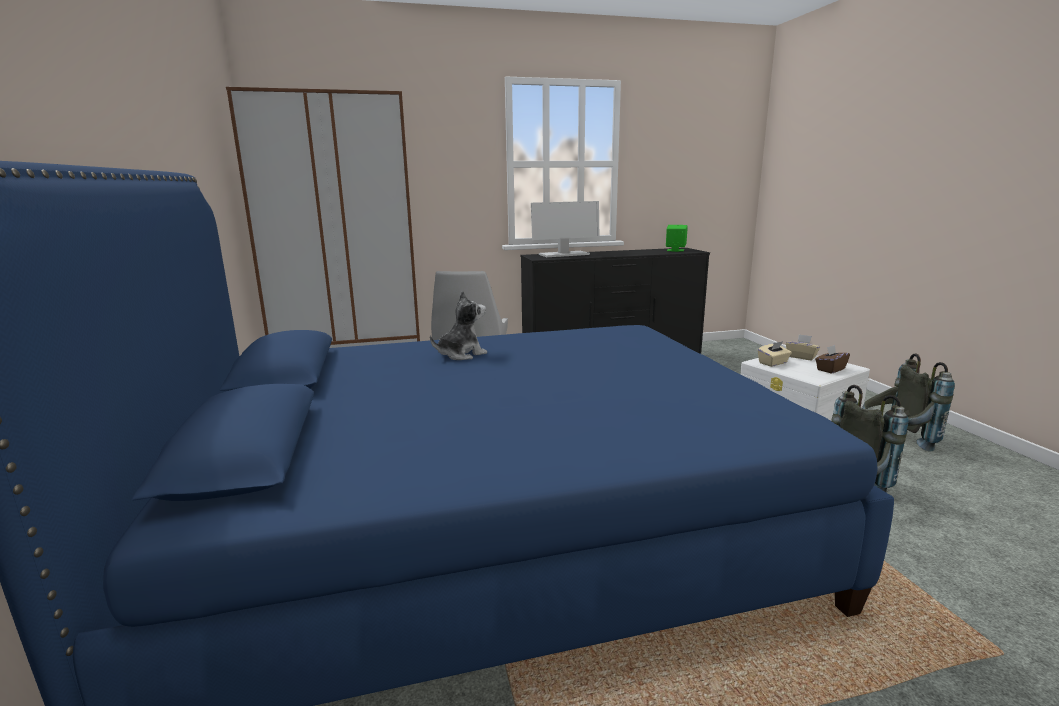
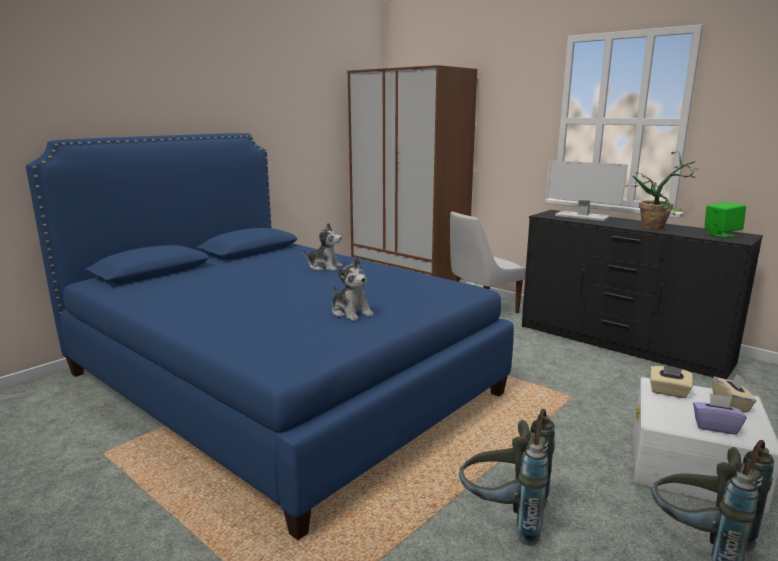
camera: 55 degrees right, 0 degrees up
(636, 253) = (659, 228): none -> potted plant
(657, 373) = (351, 313): none -> plush toy
(830, 369) = (715, 426): brown tissue box -> purple tissue box

